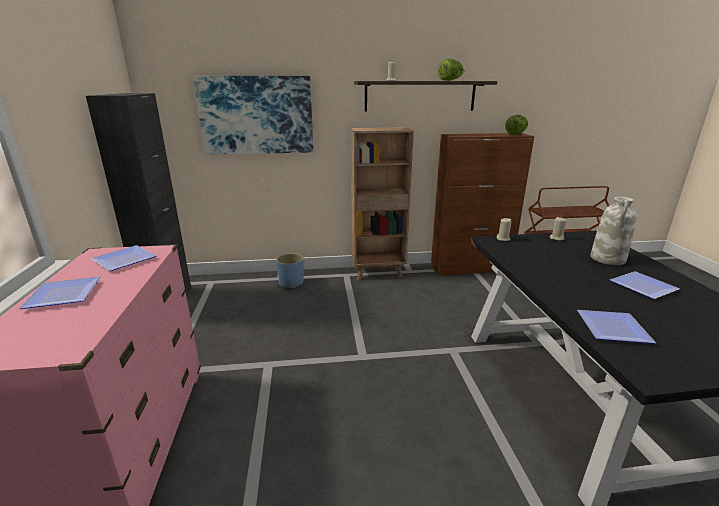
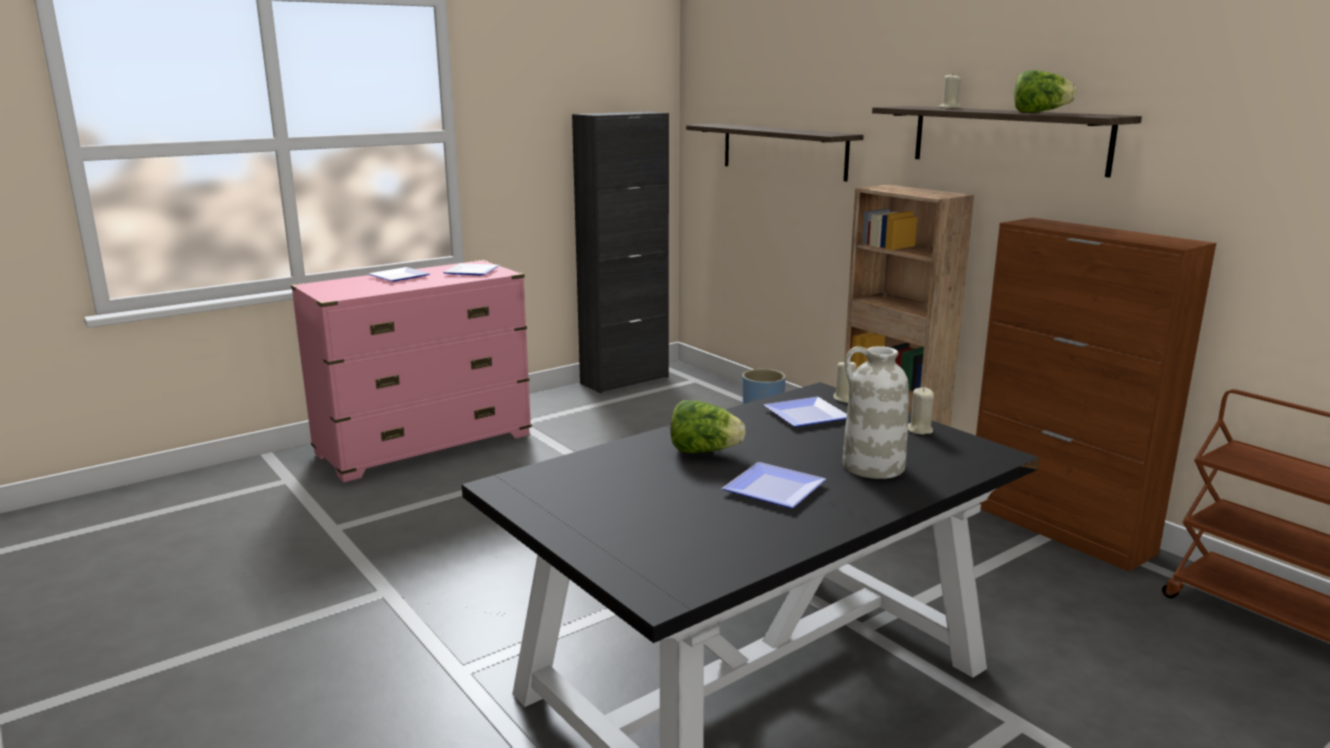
camera: 60 degrees right, 5 degrees down
(256, 115) = (783, 151): picture -> shelf
(516, 134) = (1175, 241): lettuce -> lettuce (704, 451)
(613, 328) = (603, 470): plate -> plate (809, 416)

